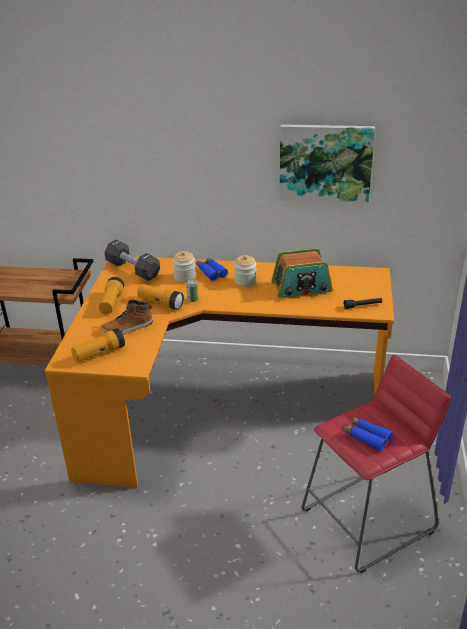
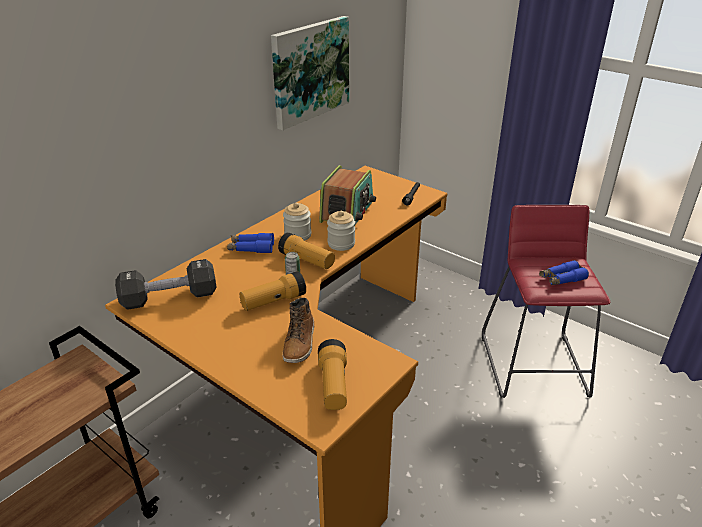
camera: 60 degrees left, 0 degrees up
(112, 303) = (226, 338): flashlight -> flashlight (307, 260)
(185, 277) = (239, 267): jar -> jar (341, 244)

